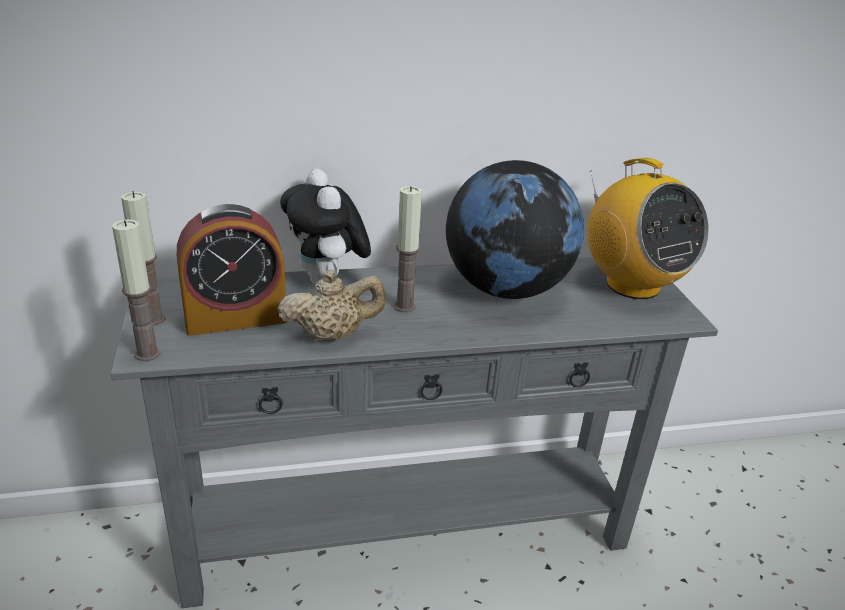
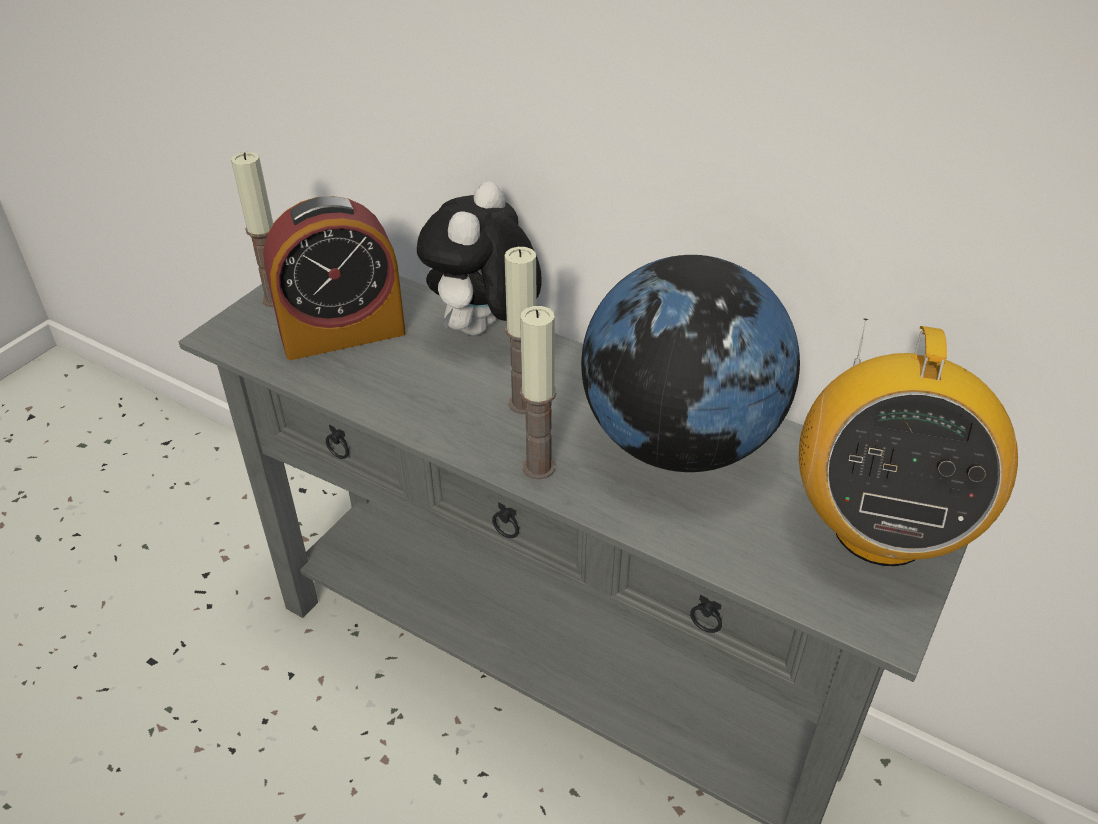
camera: 45 degrees right, 10 degrees up
(147, 354) = (226, 335): candle -> candle (539, 467)
(235, 318) = (342, 333): alarm clock -> alarm clock turned 45 degrees counterclockwise
(332, 335) = (400, 401): beige teapot -> none

